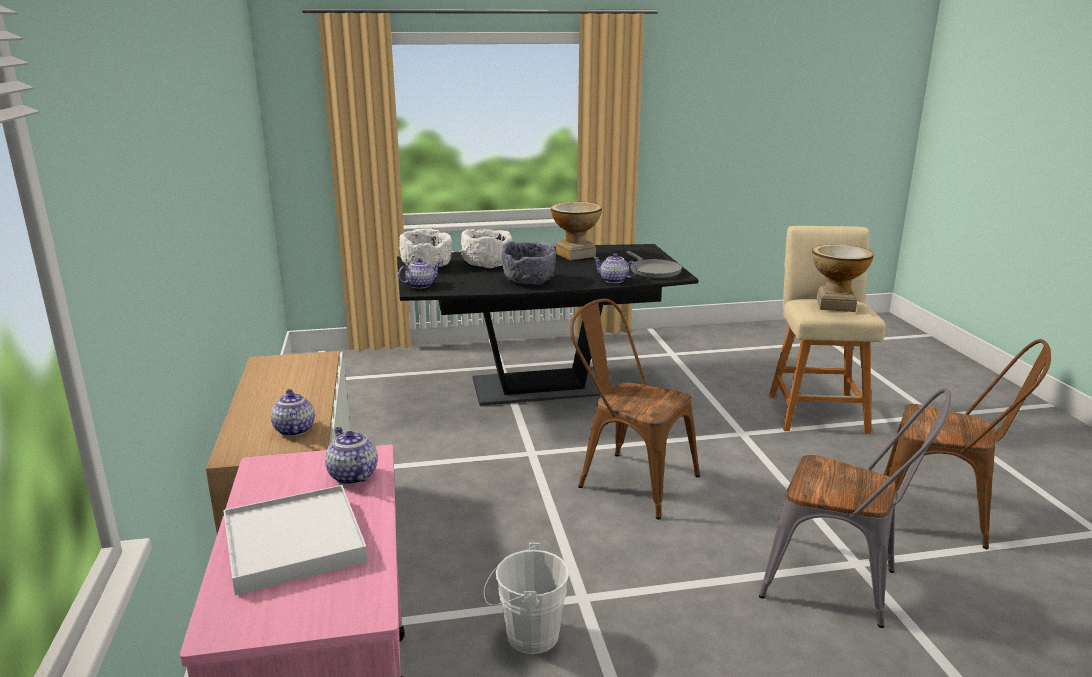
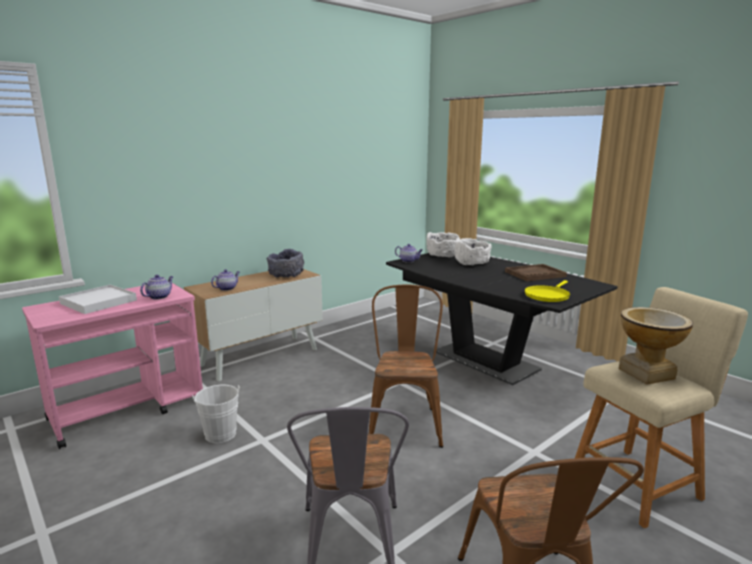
camera: 60 degrees right, 5 degrees down
(529, 280) = (460, 275): grey bowl -> grey bowl (286, 275)
(575, 255) = (535, 274): vase -> brown tray
(614, 280) = (502, 290): teapot -> none
(653, 271) = (547, 295): grey frying pan -> yellow frying pan

